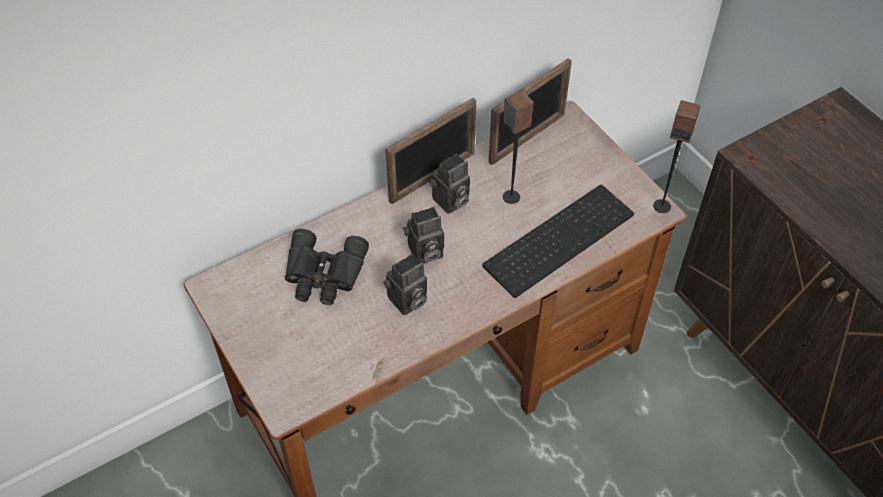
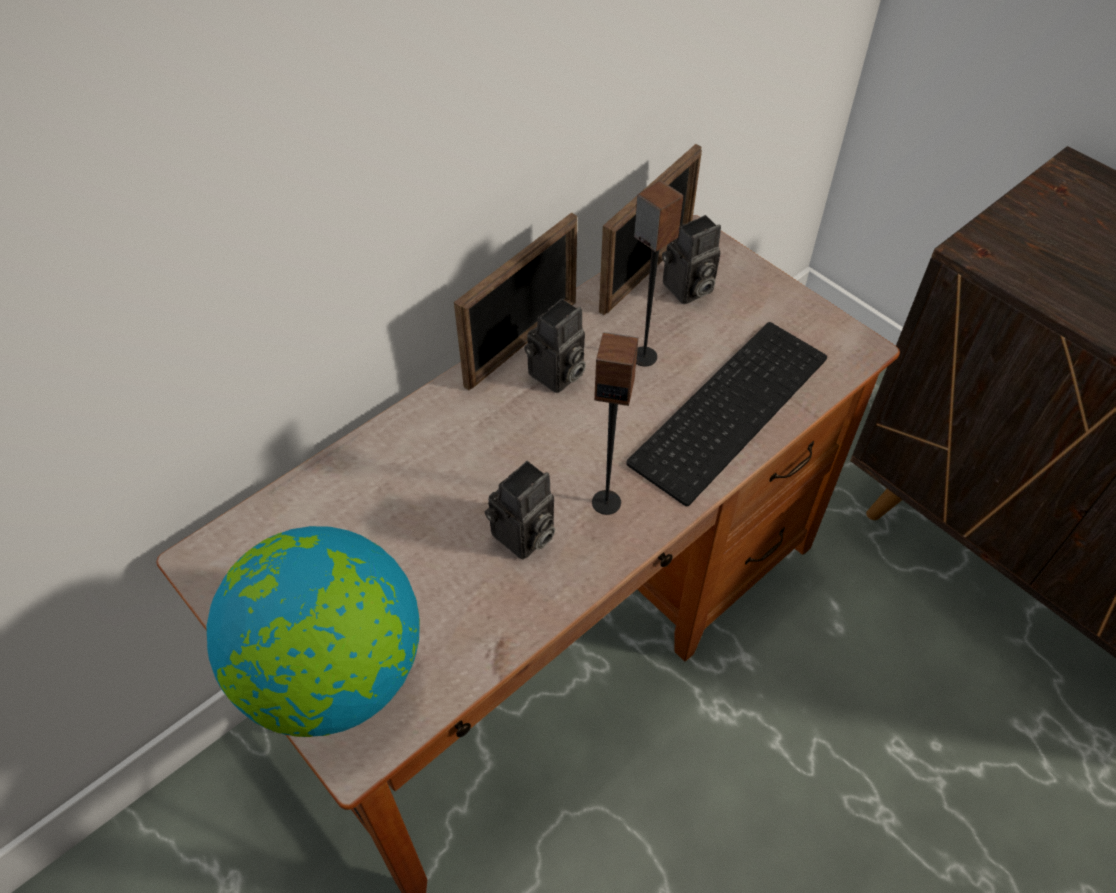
camera: 10 degrees left, 0 degrees up
(278, 364) = (333, 674): none -> globe
(324, 275) = (383, 513): black binoculars -> none
(424, 253) = (534, 458): camera -> camera (687, 290)
(662, 206) = (862, 341): speaker -> speaker (606, 502)

